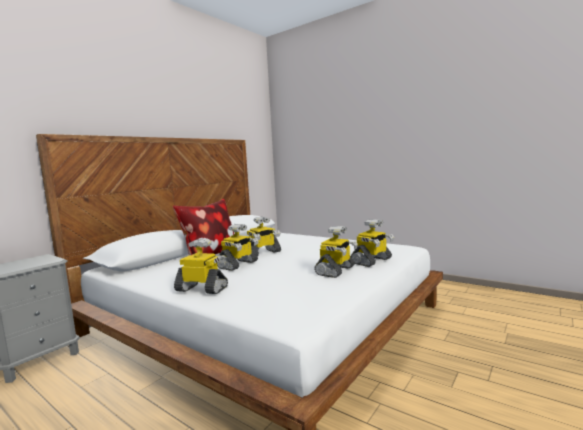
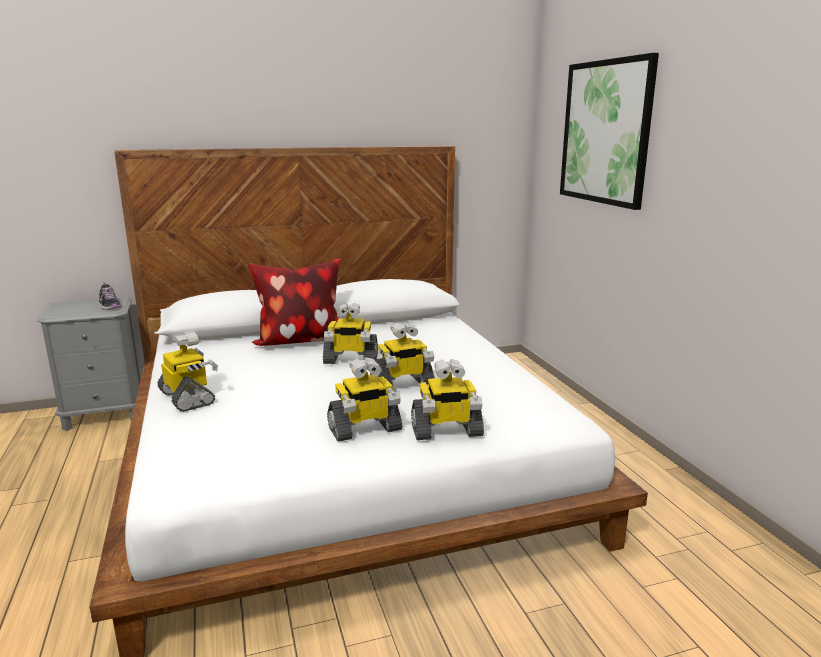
camera: 35 degrees right, 10 degrees up
(43, 259) = (109, 305): none -> shoe
(238, 265) = (286, 372): toy robot -> toy robot (402, 384)
(328, 127) = (605, 132): none -> picture

